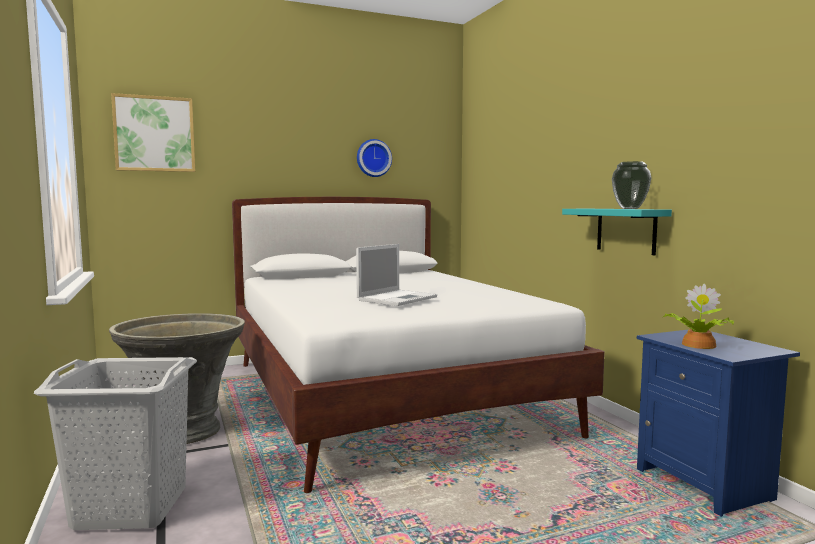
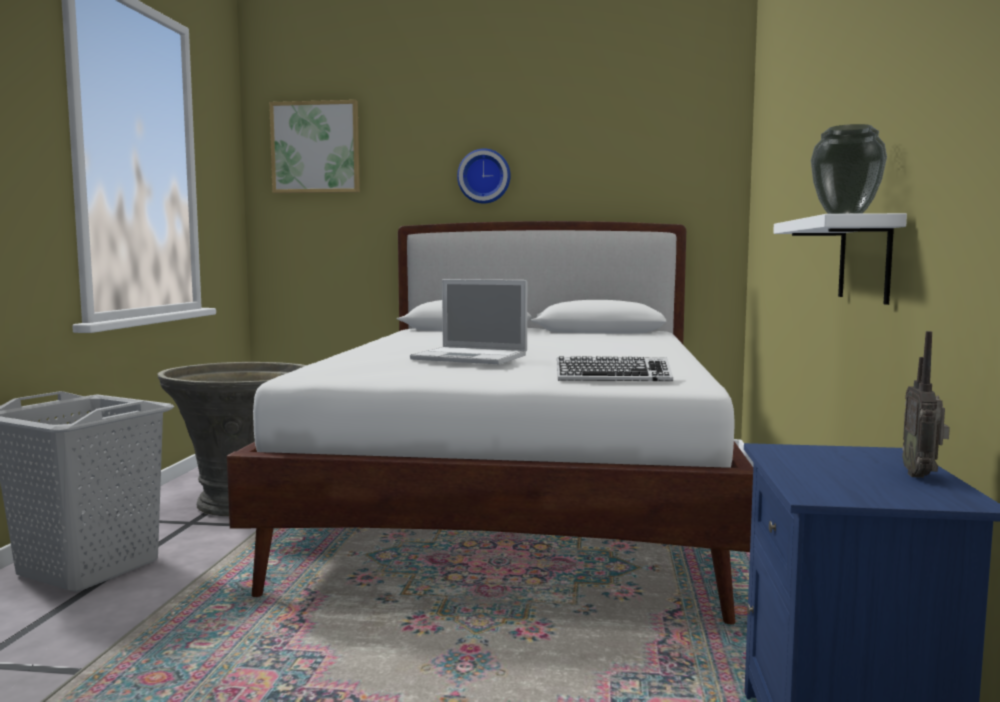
camera: 30 degrees right, 0 degrees up
(373, 158) = (599, 164): wall clock -> wall clock (484, 176)
(398, 298) = (472, 357): laptop -> laptop turned 45 degrees clockwise
(513, 305) = (613, 377): none -> keyboard
(626, 230) = (864, 259): turquoise shelf -> white shelf
(697, 345) = (809, 470): potted plant -> none
(736, 341) = (922, 475): none -> radio

